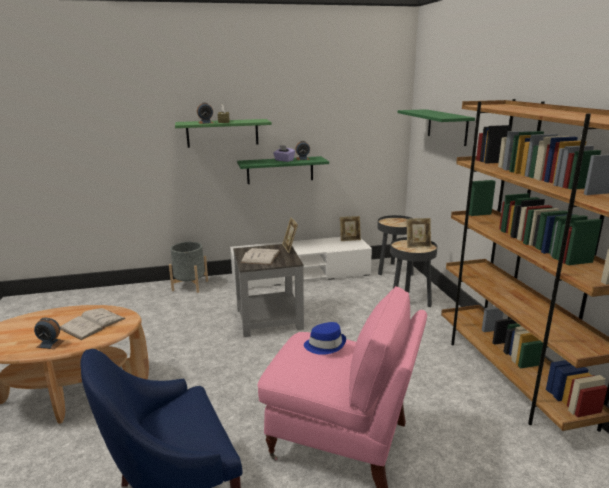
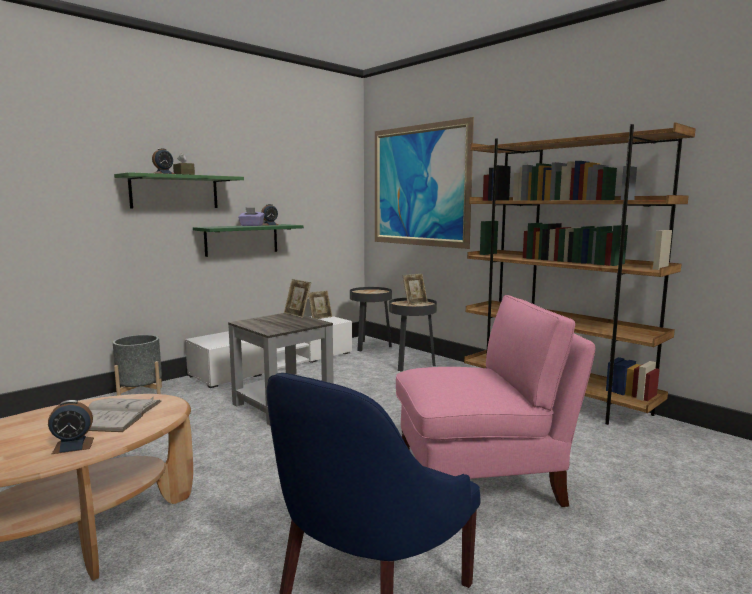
camera: 30 degrees left, 10 degrees down
(261, 256) = (274, 323): white book -> none
(325, 345) = (453, 368): blue hat -> none
(447, 126) = (419, 186): green shelf -> picture

